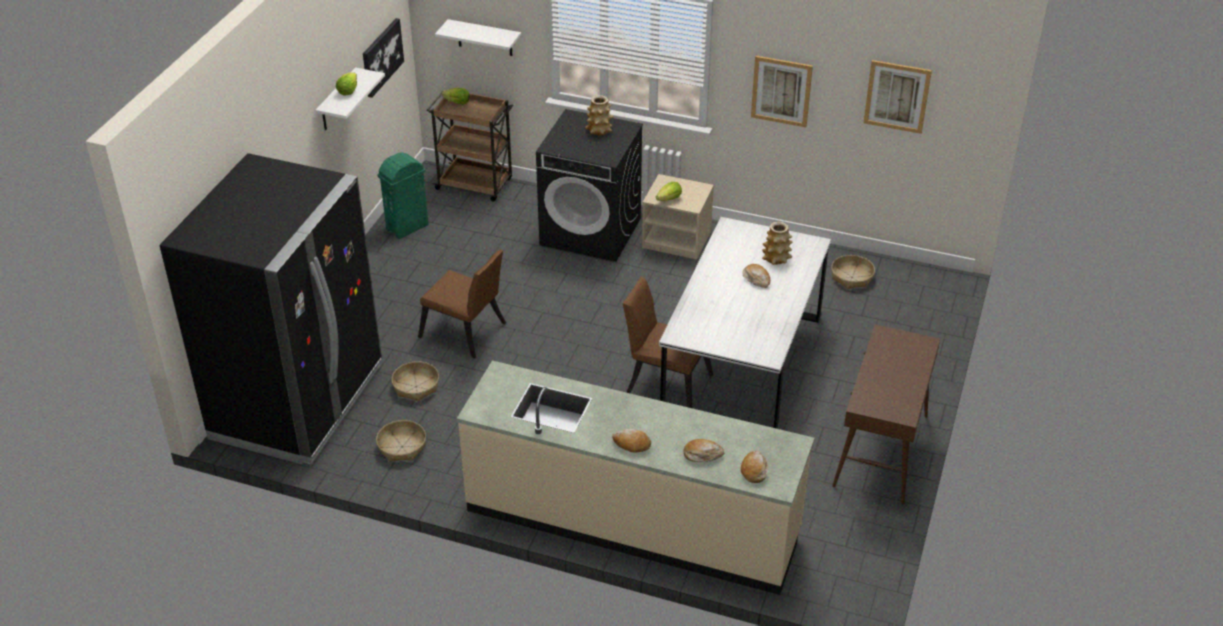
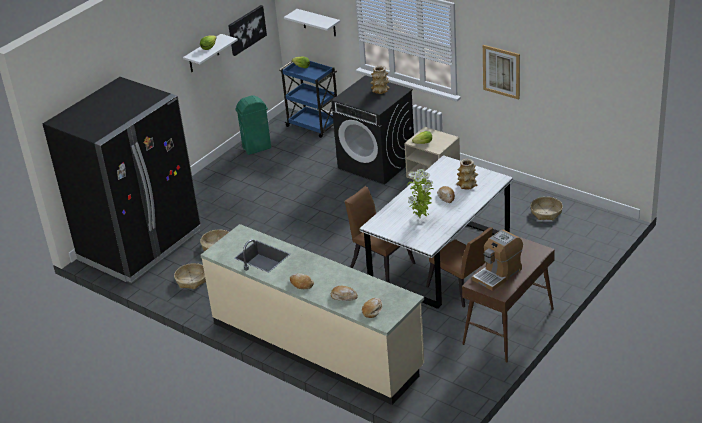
camera: 20 degrees right, 5 degrees down
(466, 333) = (264, 217): brown chair -> brown chair (462, 288)
(475, 184) = (314, 126): brown cart -> blue cart
(737, 316) = (420, 218): none -> potted plant
(885, 386) = (498, 274): none -> coffee machine
(897, 96) = (575, 80): picture -> none

